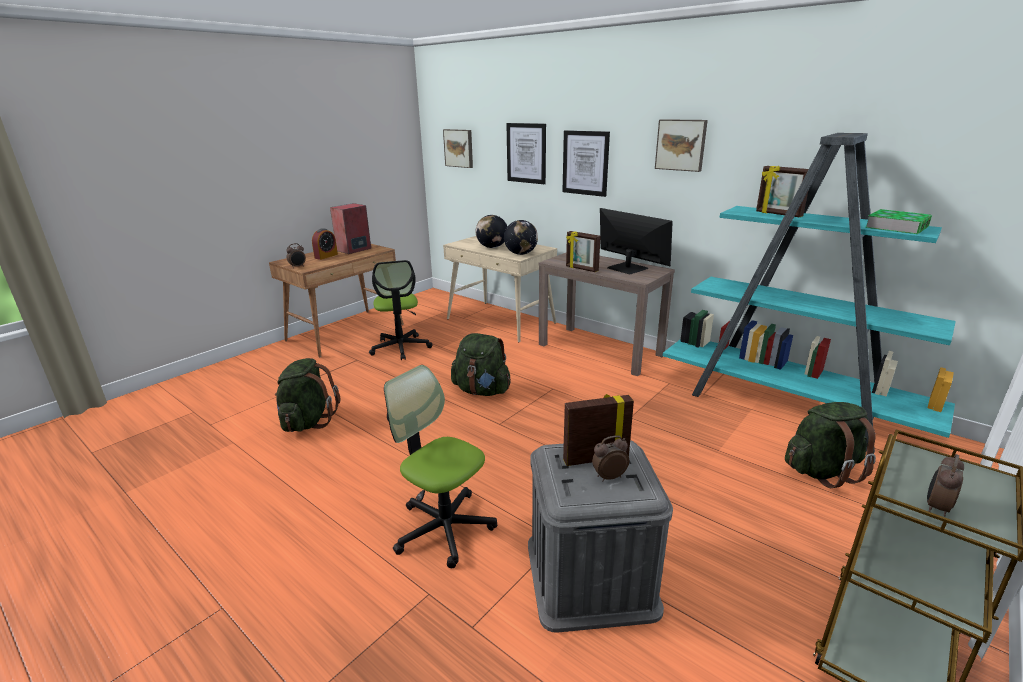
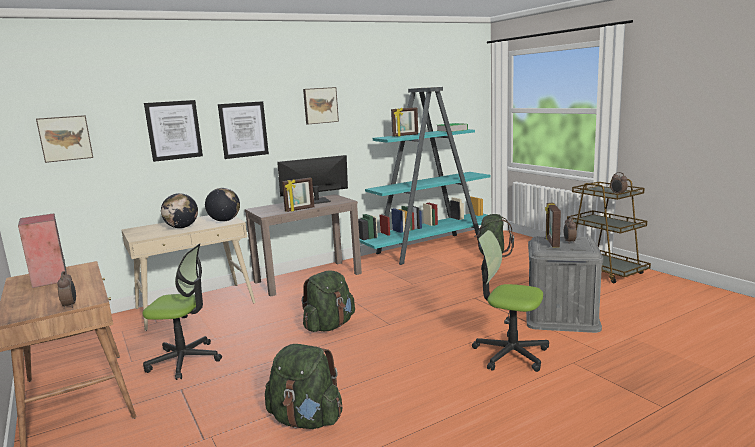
camera: 70 degrees left, 10 degrees down
(326, 256) = (49, 292): alarm clock -> none
(444, 528) = (510, 354): office chair -> office chair turned 60 degrees clockwise

